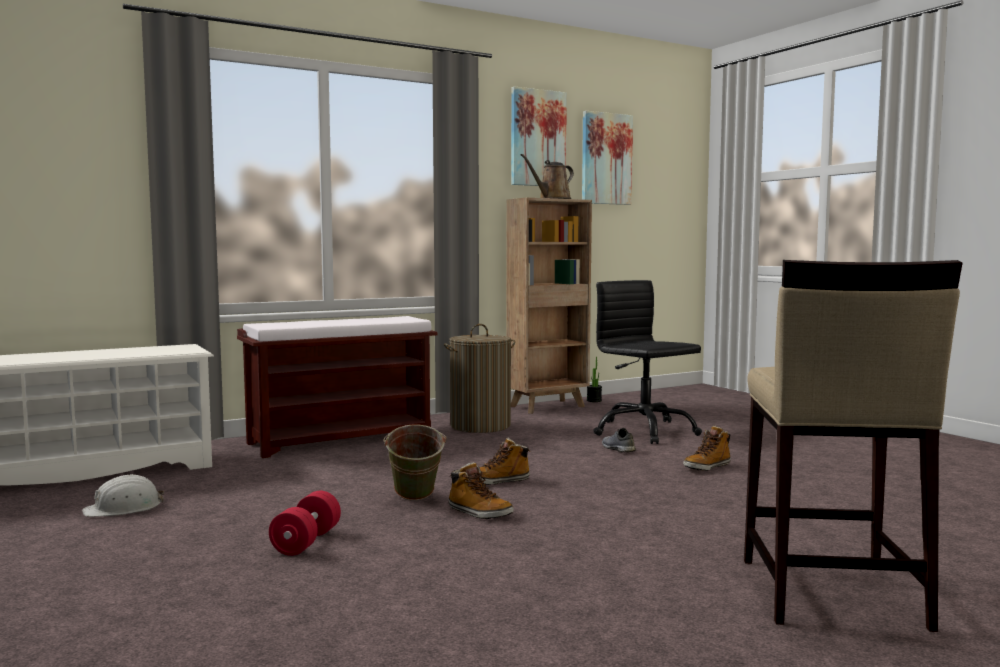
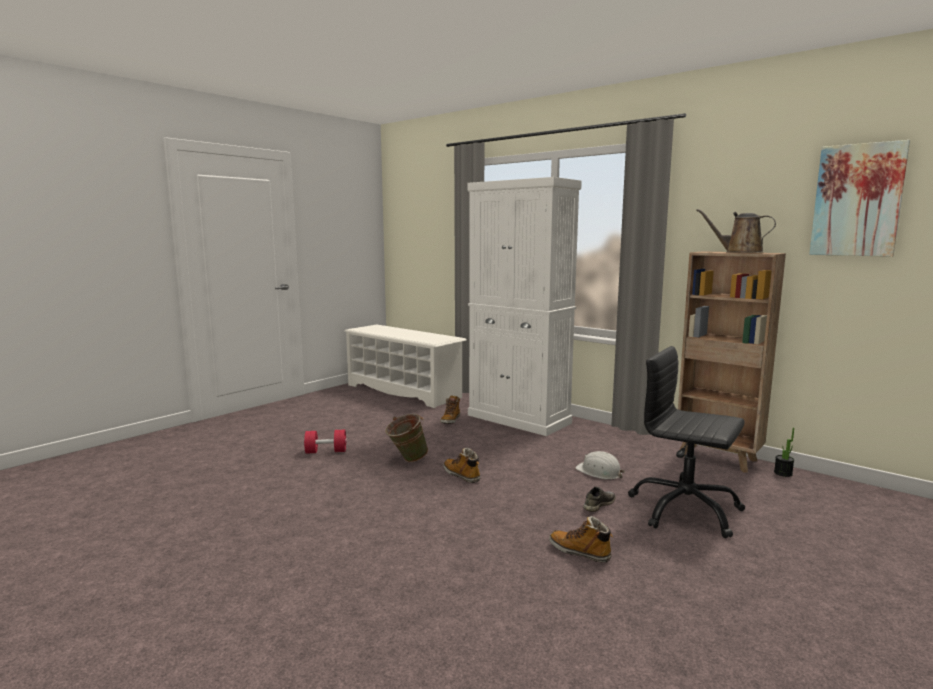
camera: 70 degrees right, 5 degrees up
(123, 508) = (359, 411): white hard hat -> white hard hat (599, 472)
(342, 439) = (519, 419): brown bench -> white cabinet
(479, 513) = (390, 481): boot -> boot (450, 420)
(480, 426) = (607, 446): laundry basket -> none
(537, 138) = (752, 186): picture -> none
(644, 431) = (685, 510): black office chair -> black office chair turned 90 degrees counterclockwise
(829, 593) = (264, 622): beige stool -> none

